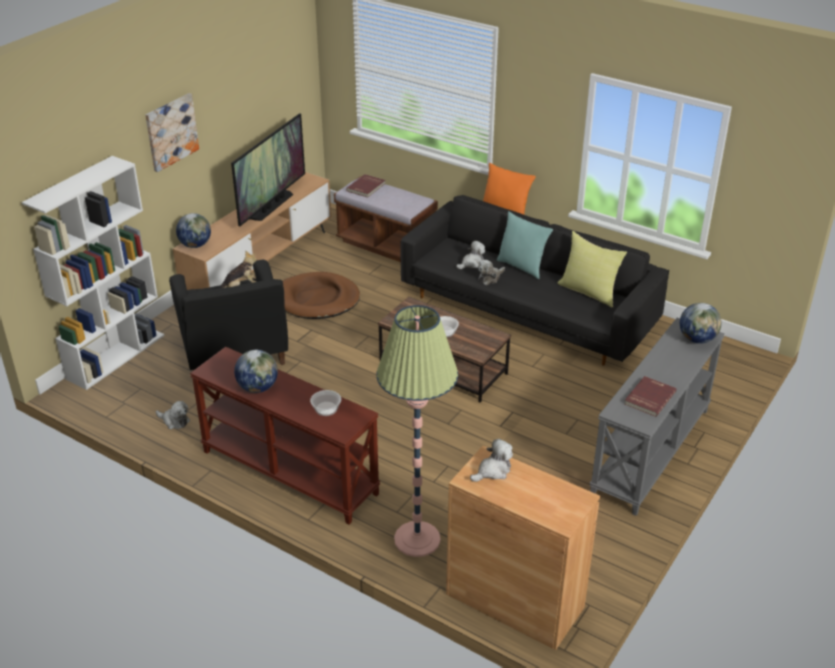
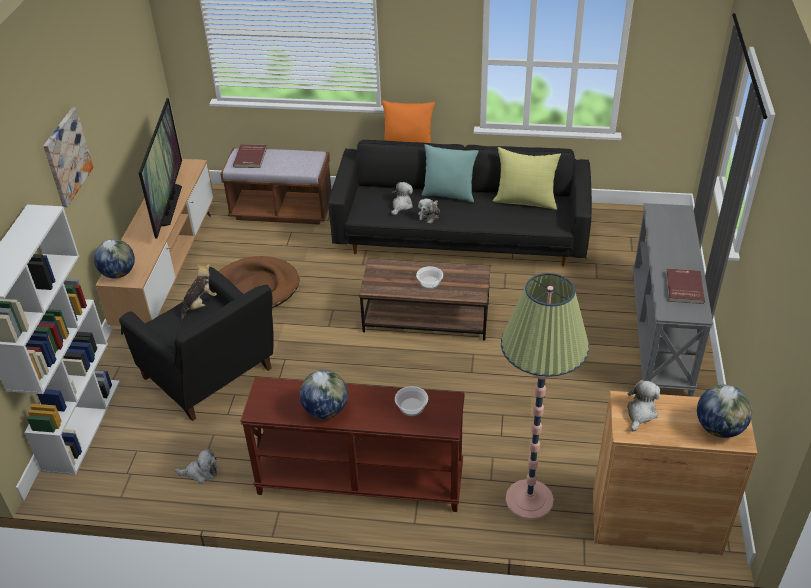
camera: 25 degrees left, 5 degrees up
(697, 339) = (676, 218): globe -> globe (719, 428)

